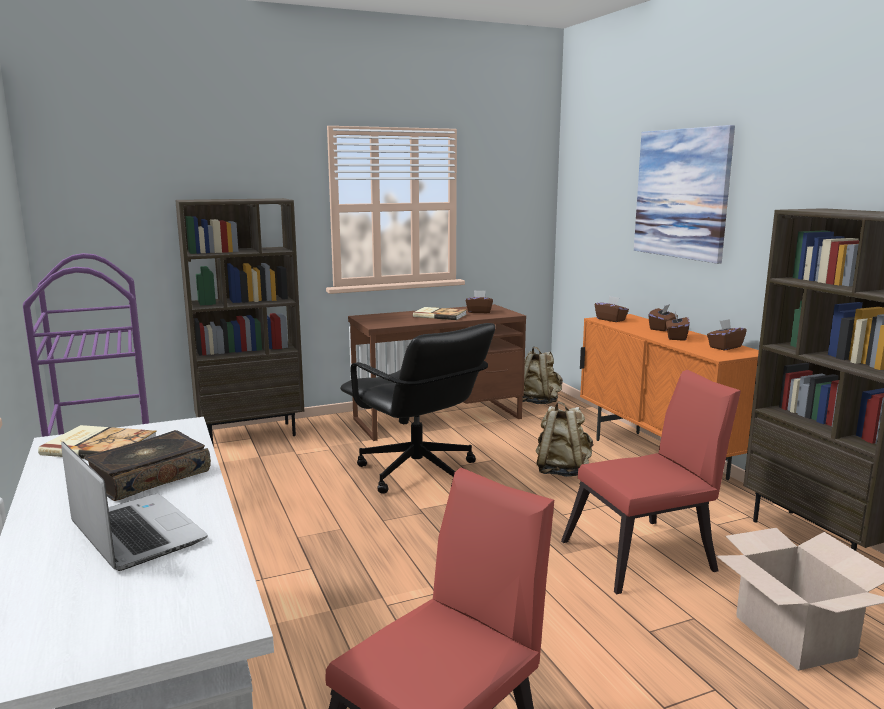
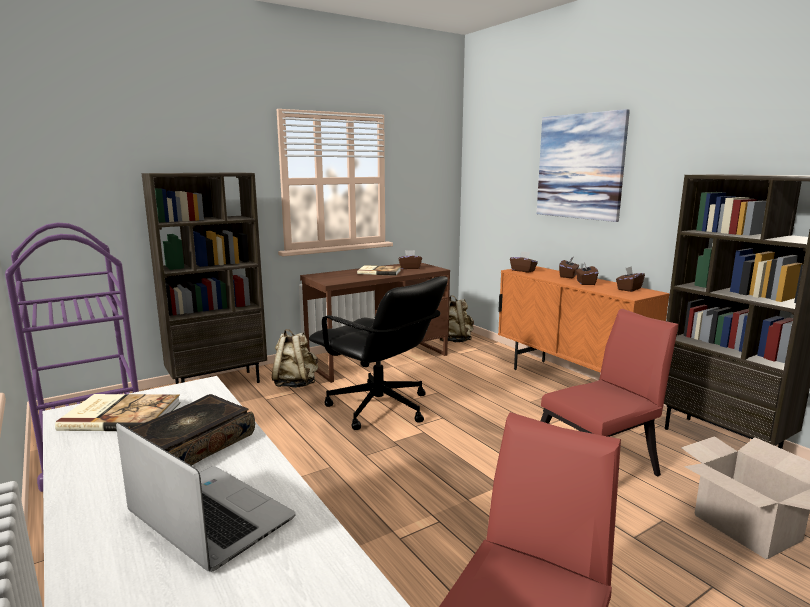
camera: 10 degrees left, 0 degrees up
(562, 471) = (499, 398): beige backpack -> beige backpack (295, 384)

